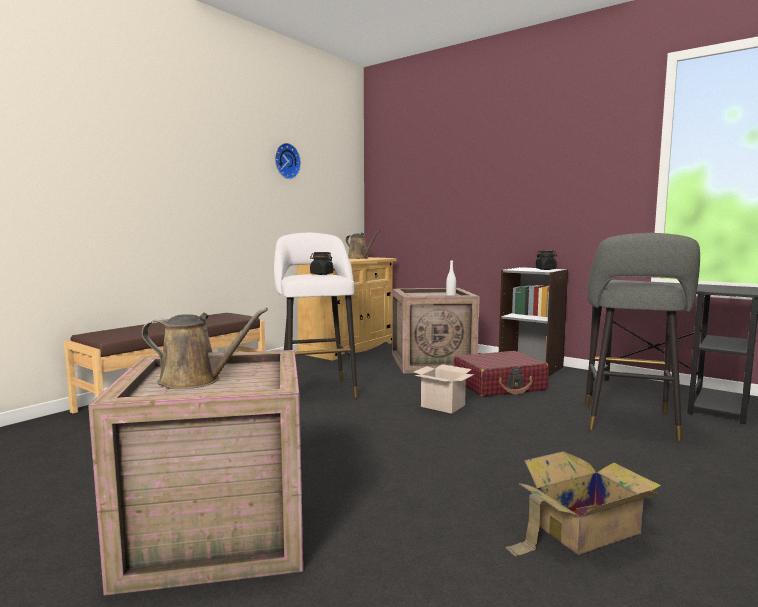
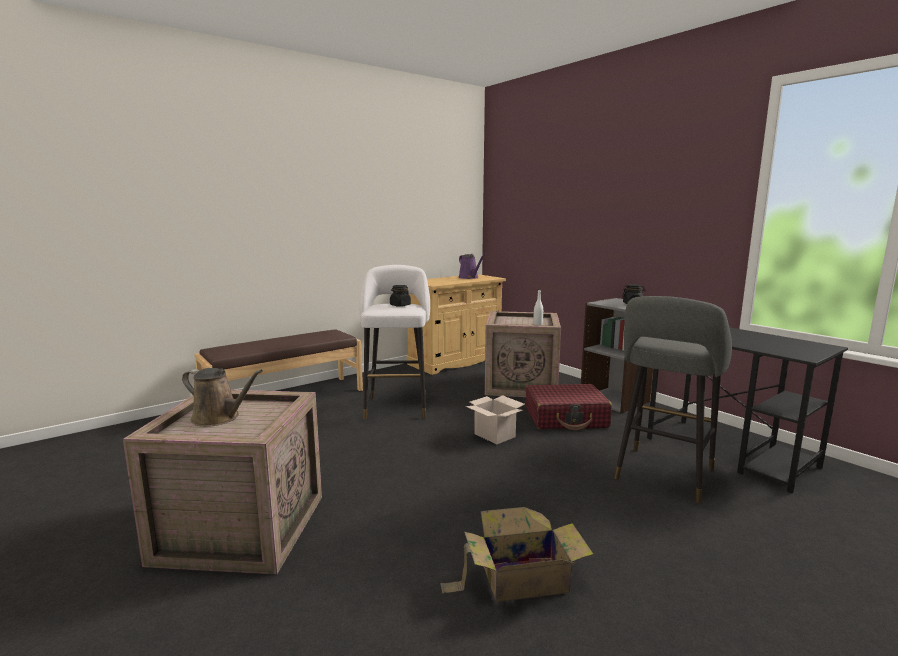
camera: 15 degrees right, 5 degrees up
(286, 161) = (396, 189): wall clock -> none
(359, 258) = (469, 277): brown watering can -> purple watering can

